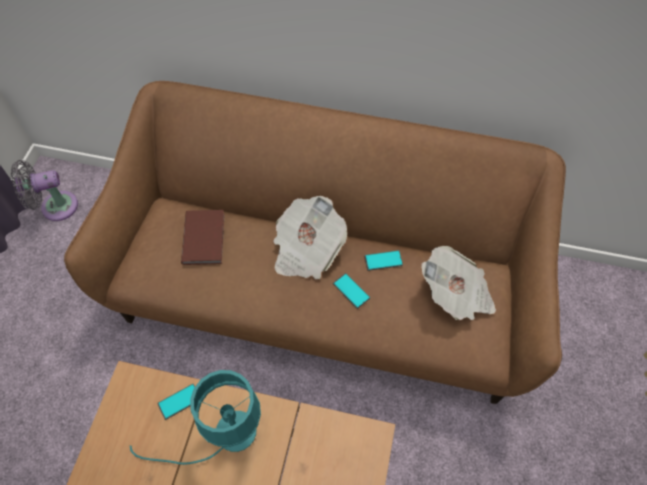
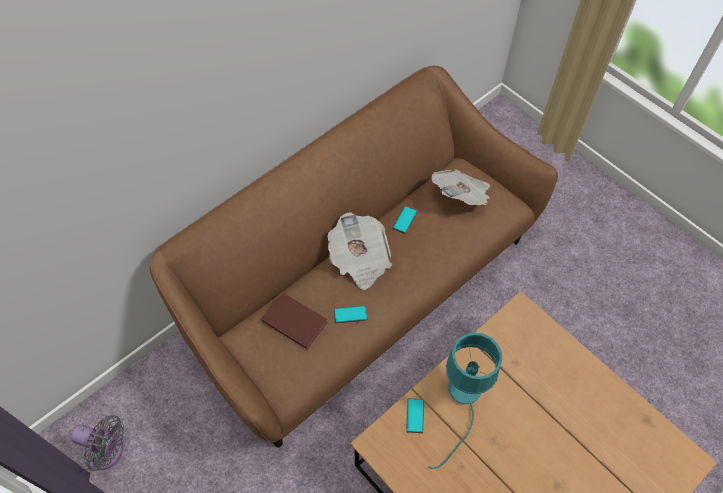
camera: 55 degrees left, 0 degrees up
(55, 207) = (107, 452): grey fan -> grey fan turned 90 degrees counterclockwise
(351, 291) = (414, 253): phone -> phone (350, 314)

